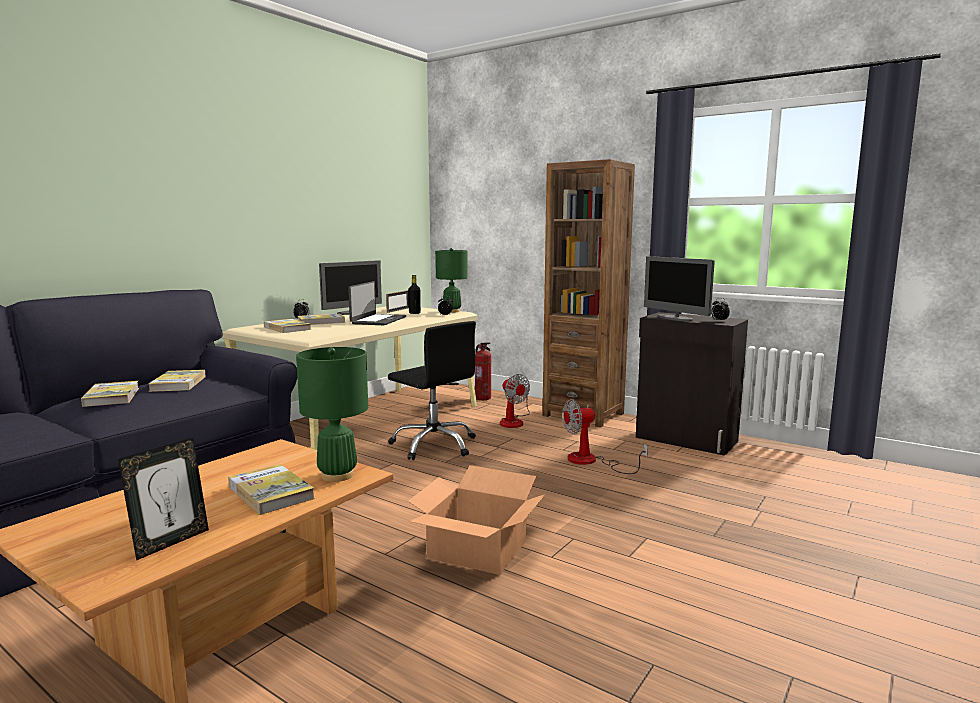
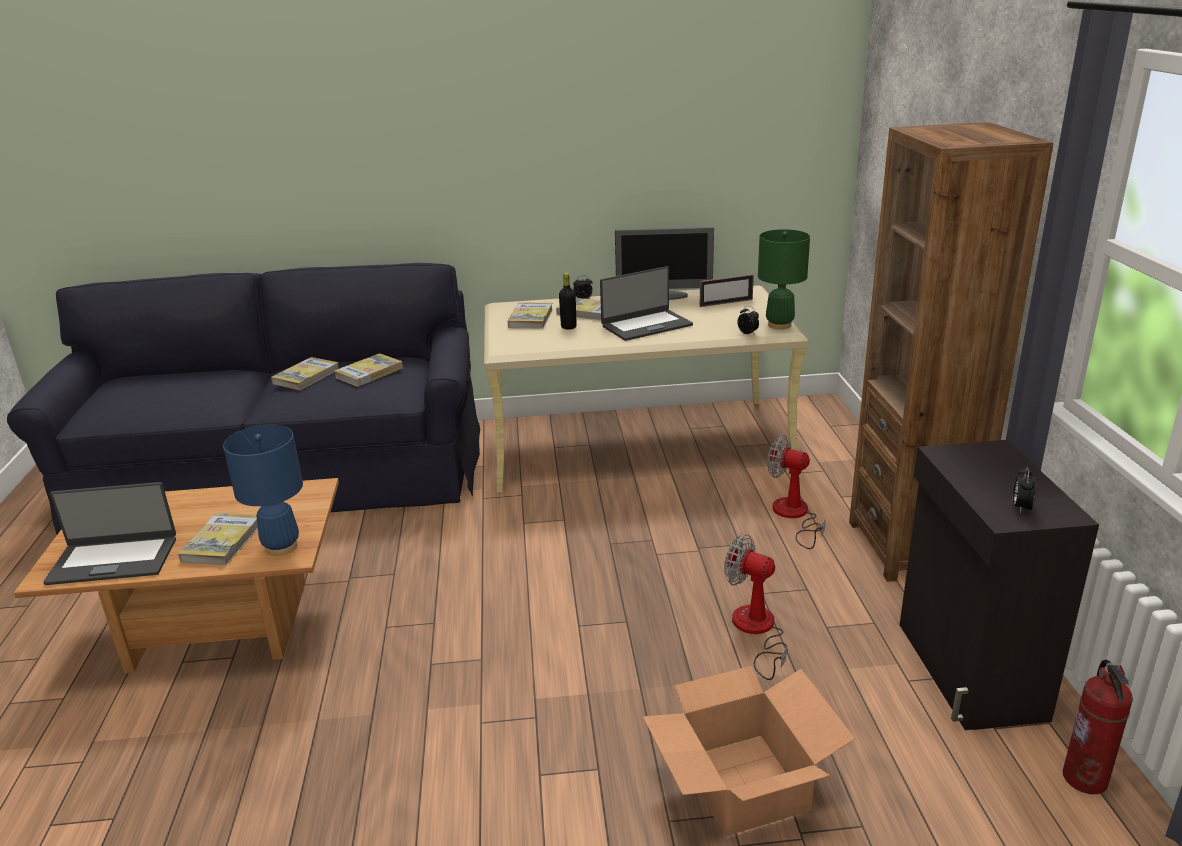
camera: 50 degrees right, 15 degrees up
(170, 542) = (114, 560): picture frame -> laptop
(337, 475) = (281, 547): green table lamp -> blue table lamp
(414, 313) = (725, 317): black bottle -> black bottle (568, 327)
(434, 445) = (642, 512): black office chair -> none
(477, 550) = (445, 671): cardboard box -> cardboard box (743, 784)
(483, 398) = (833, 456): fire extinguisher -> fire extinguisher (1086, 779)
(514, 421) = (794, 516): fan -> fan turned 105 degrees clockwise
(675, 318) = (965, 471): monitor -> none

